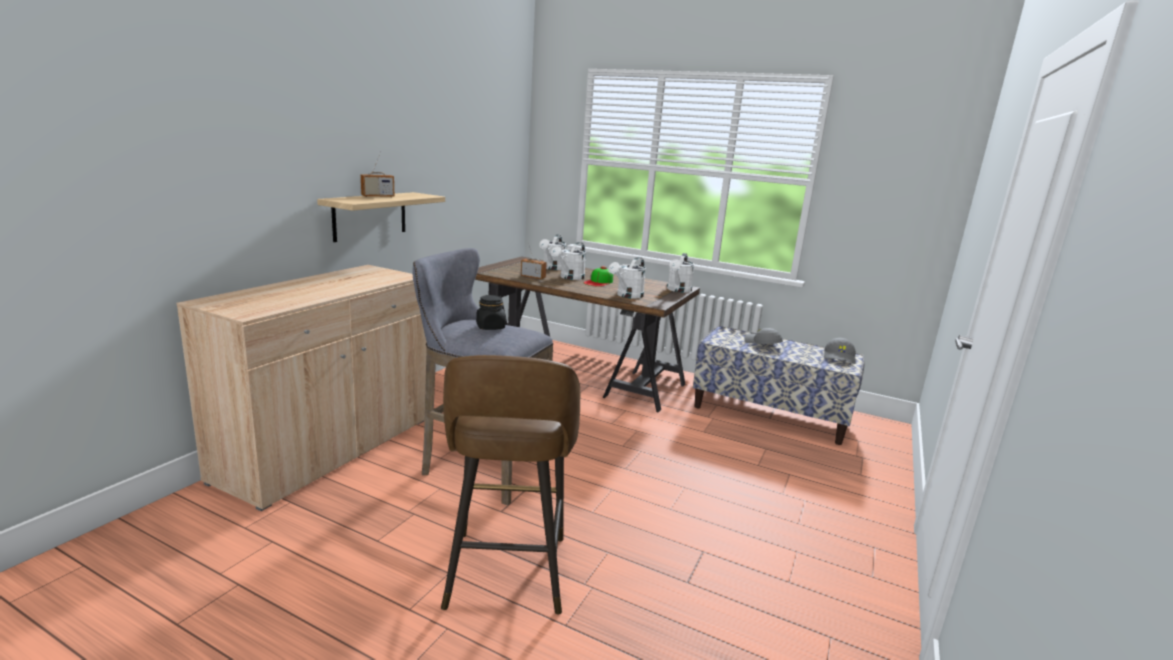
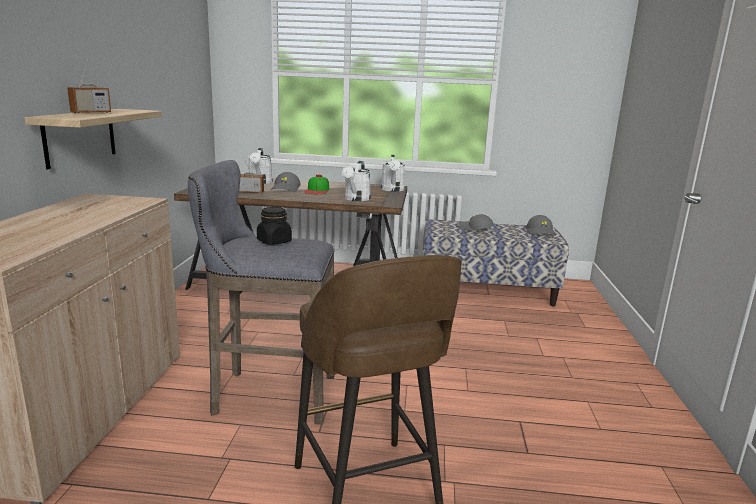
camera: 20 degrees left, 0 degrees up
(569, 277) = (286, 189): white watering can -> grey cap

